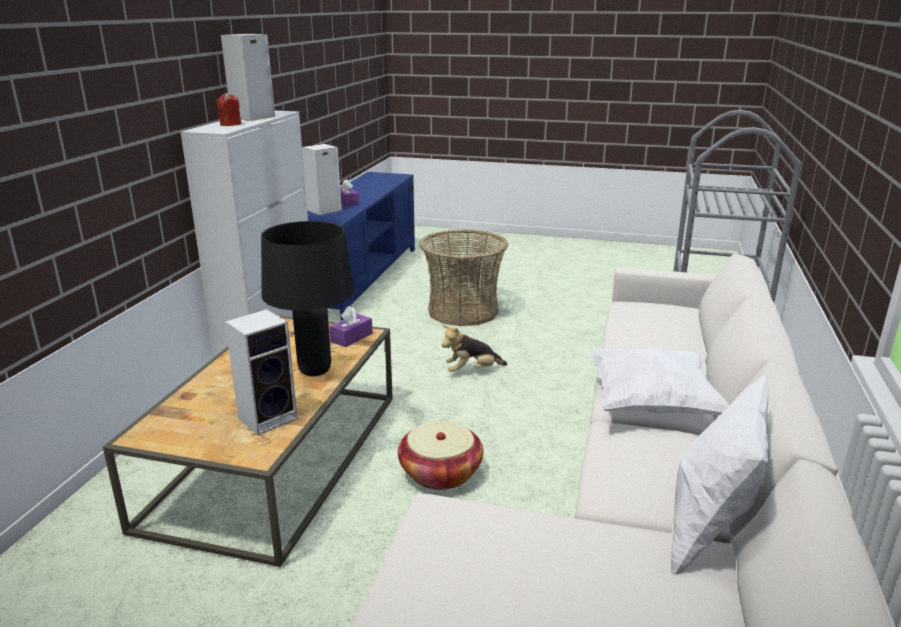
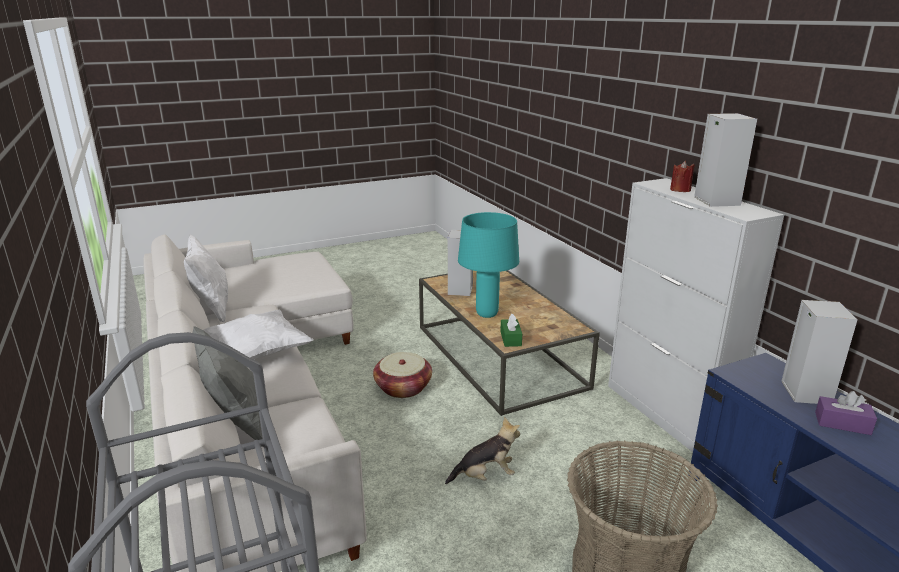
camera: 140 degrees right, 0 degrees up
(315, 370) = (487, 314): black table lamp -> turquoise table lamp
(351, 337) = (510, 338): purple tissue box -> green tissue box
(472, 371) = (485, 476): plush toy -> plush toy turned 45 degrees clockwise
(698, 340) = (237, 427): none -> grey pillow

